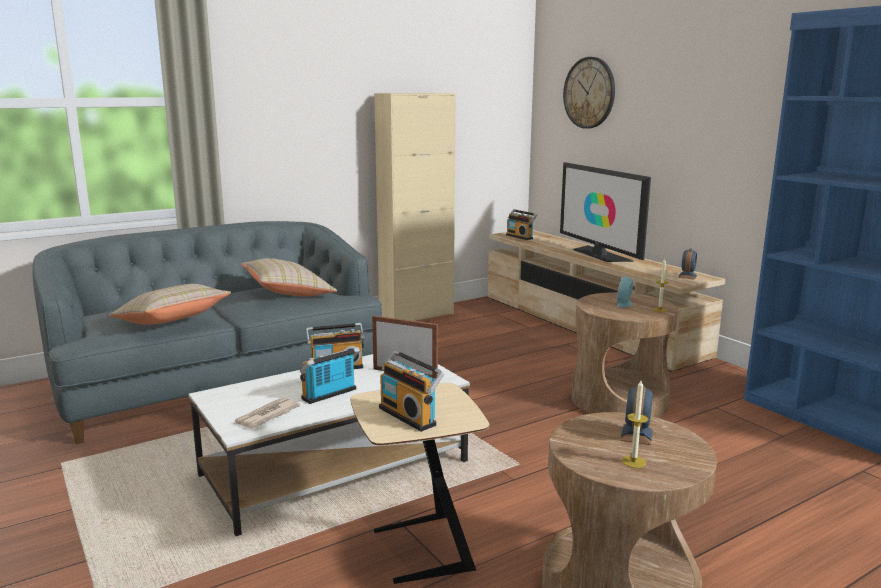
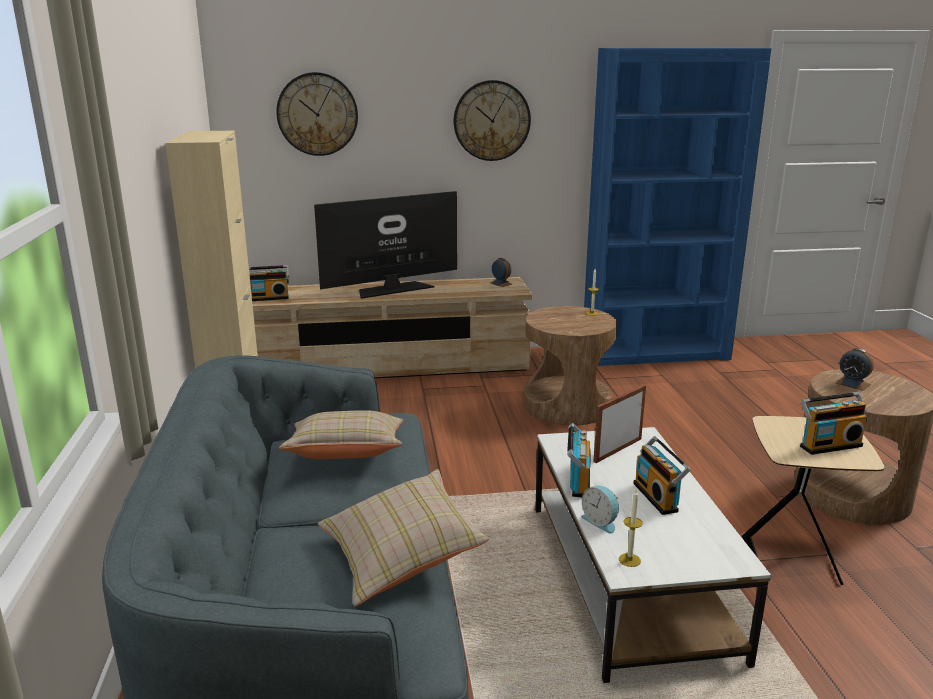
camera: 65 degrees left, 5 degrees up
(266, 416) = (701, 542): newspaper -> none
(599, 254) = (392, 289): television -> television turned 150 degrees clockwise
(625, 304) = (567, 319): alarm clock -> alarm clock (601, 522)
(633, 462) = (897, 395): candle -> candle (629, 560)
(718, 103) = (491, 120): none -> wall clock

